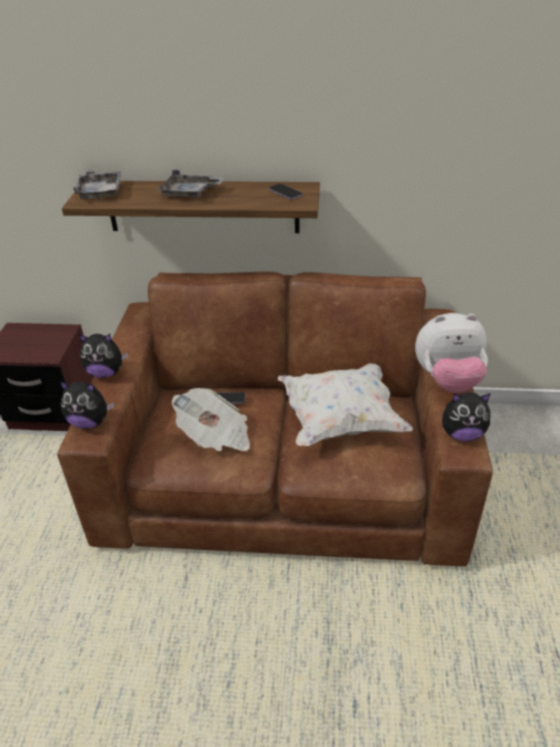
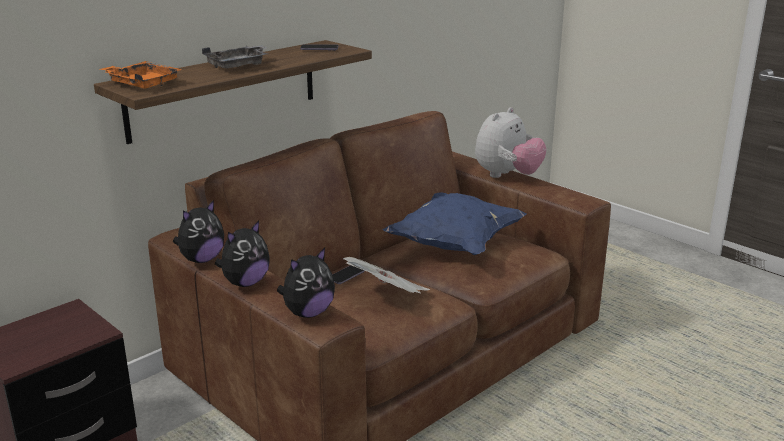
camera: 50 degrees left, 15 degrees down
(100, 192) = (142, 84): grey tray -> orange tray
(340, 420) = (454, 245): white pillow -> blue pillow
(461, 434) = (567, 193): plush toy -> plush toy (201, 259)

